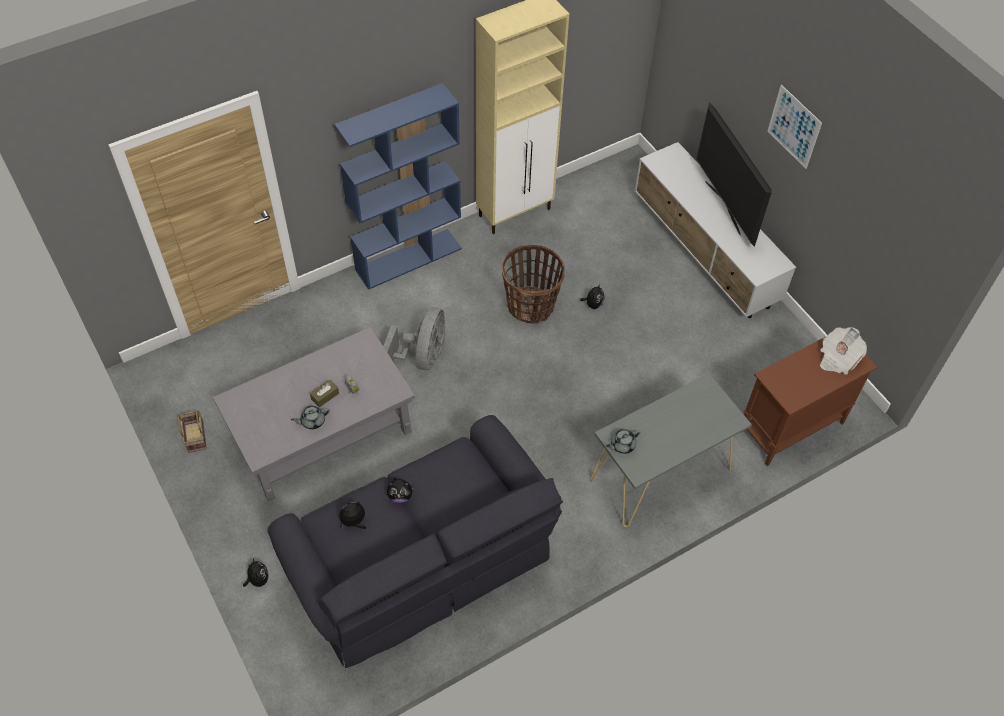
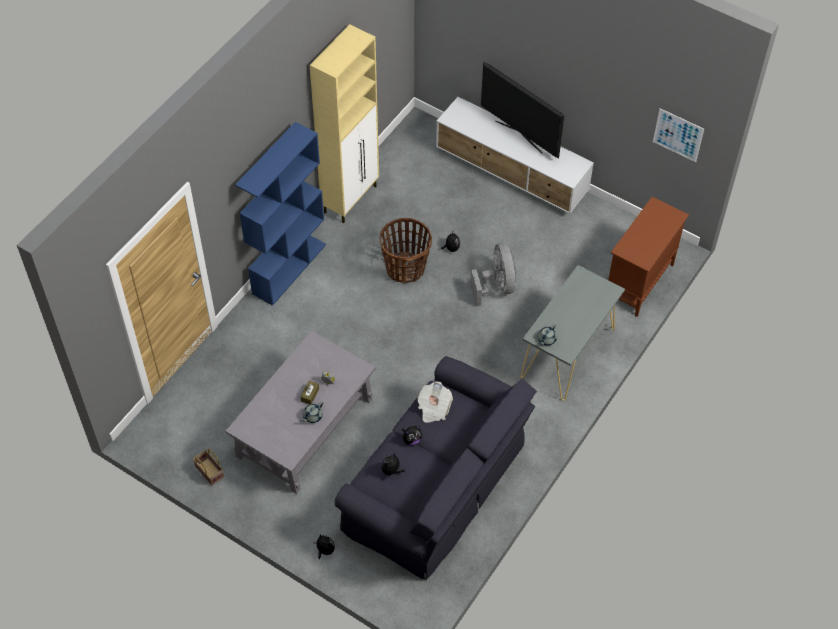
camera: 25 degrees left, 0 degrees up
(422, 357) = (346, 340): grey fan -> grey fan (497, 286)
(794, 127) = (564, 62): picture -> picture (678, 135)
(838, 358) = (660, 218): newspaper -> newspaper (433, 408)

